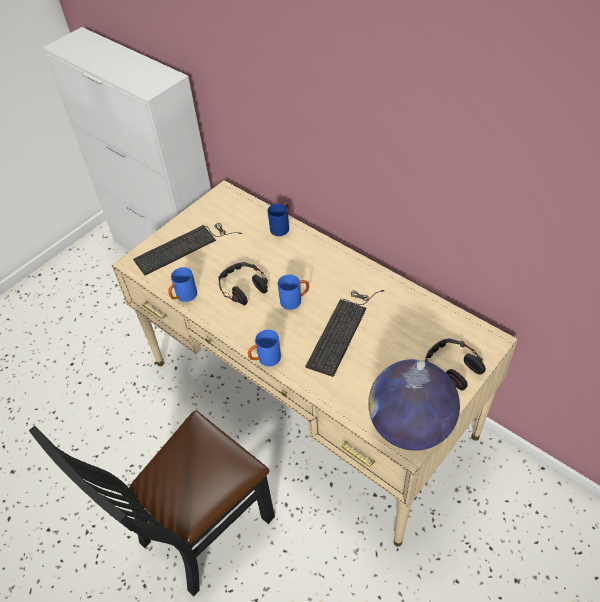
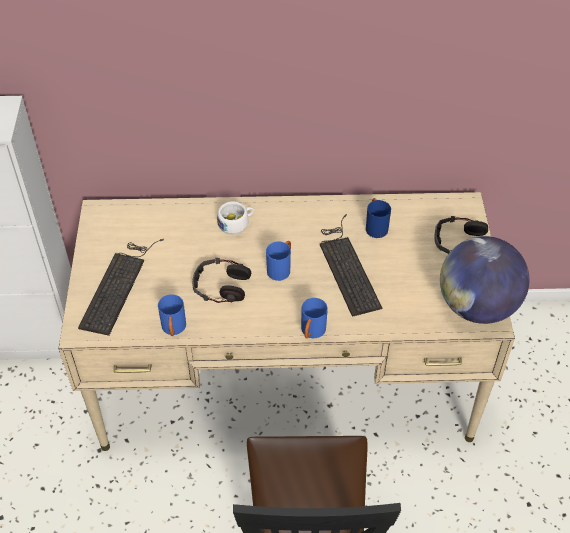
camera: 45 degrees left, 0 degrees up
(281, 227) = (195, 212): blue mug -> blue mug (375, 226)
(300, 251) = (236, 223): none -> white cup

